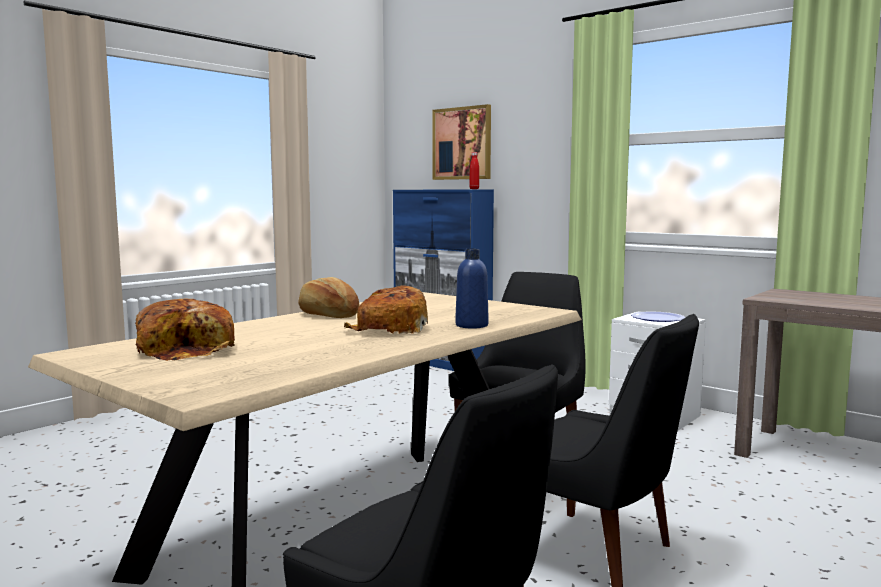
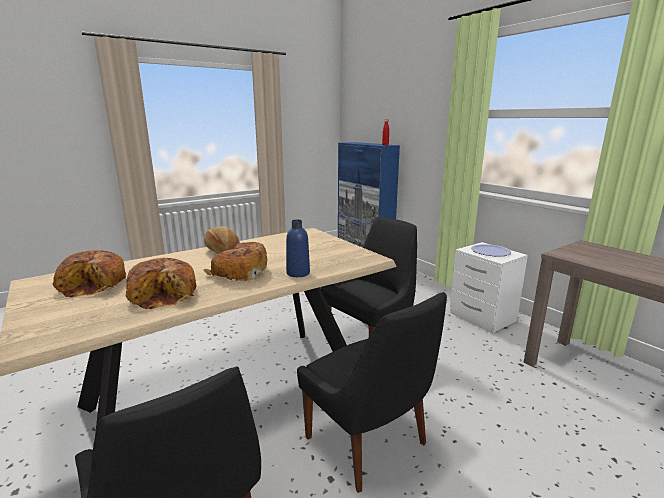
camera: 15 degrees right, 10 degrees up
(316, 350) = (165, 294): none -> bread
(462, 143) = (383, 111): picture -> none

